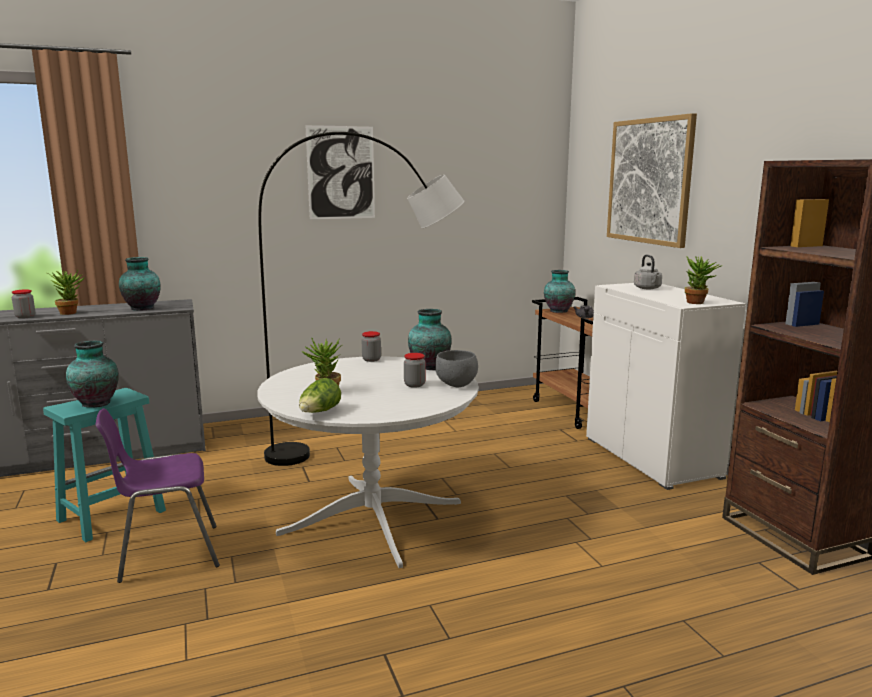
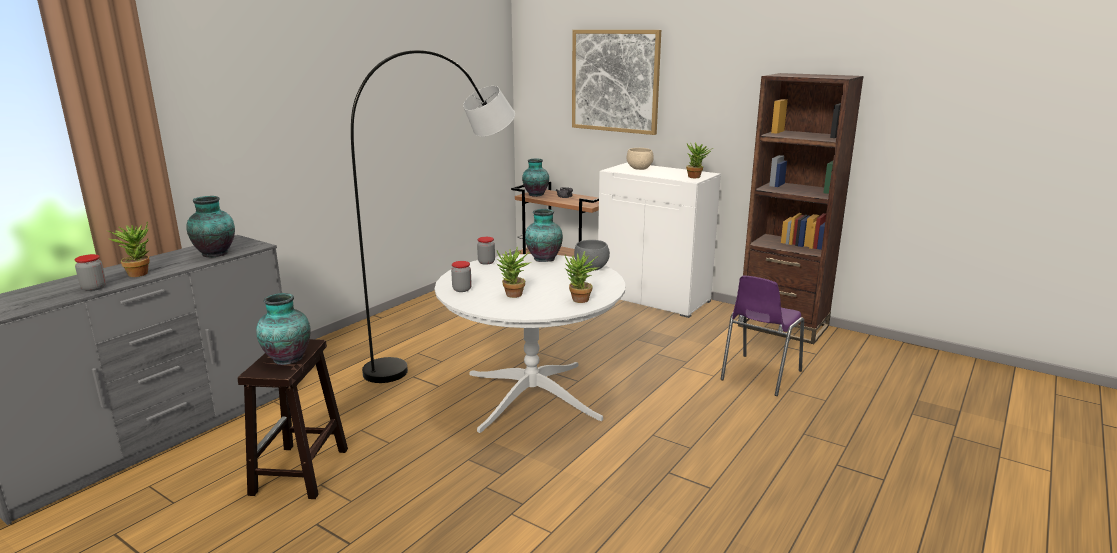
camera: 35 degrees left, 5 degrees up
(110, 516) = (300, 472): turquoise stool -> brown stool
(167, 554) = (410, 478): purple chair -> purple chair (759, 376)
(319, 412) = (545, 311): lettuce -> none
(341, 173) = (349, 82): picture -> none
(372, 411) = (579, 301): none -> potted plant
(414, 385) = (564, 275): jar -> jar (462, 289)
(648, 288) = (640, 169): grey kettle -> beige bowl

